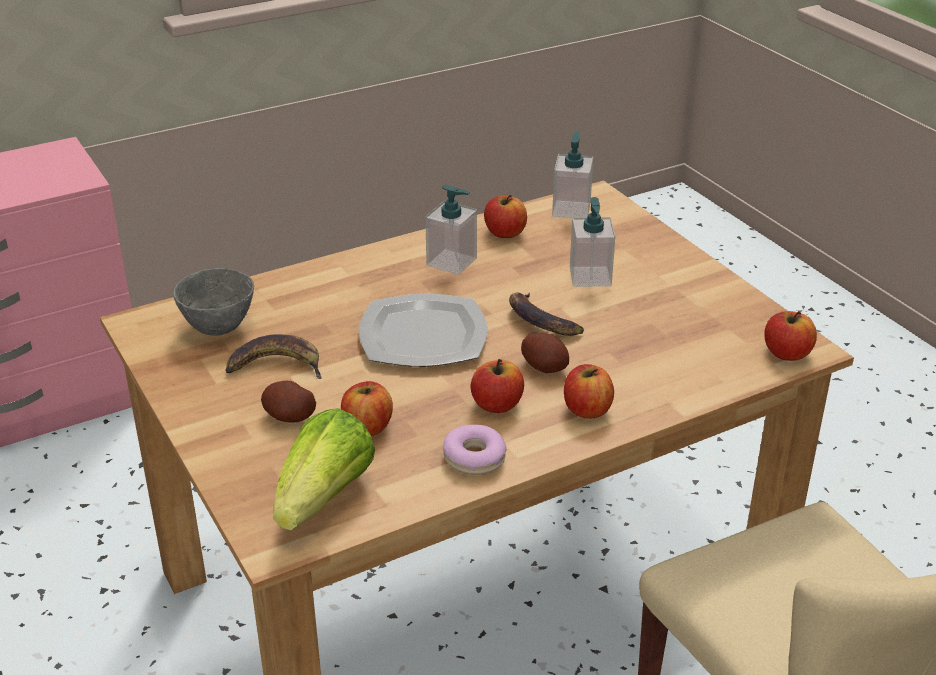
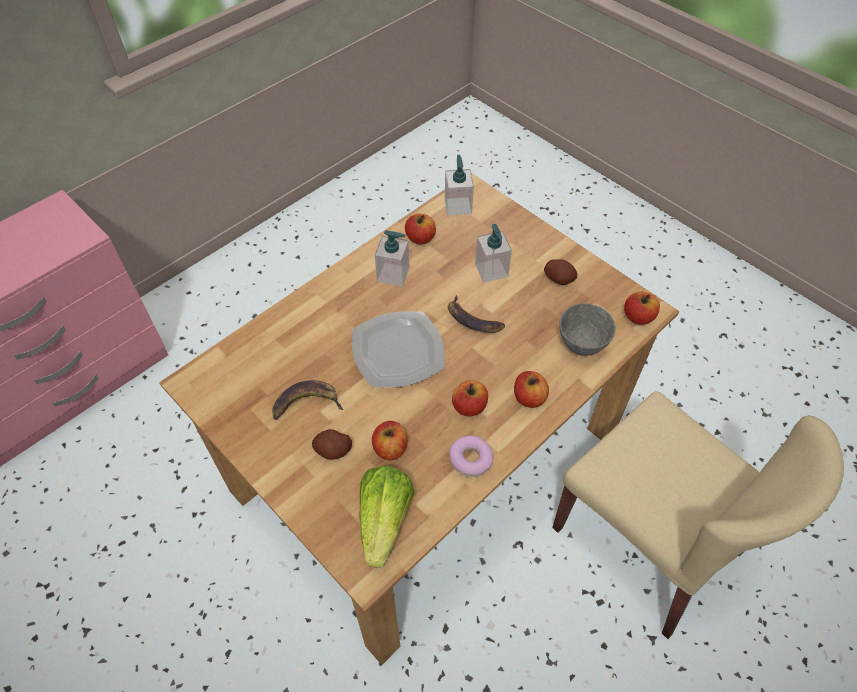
camera: 15 degrees left, 20 degrees up
(217, 327) = (250, 374): grey bowl -> grey bowl (580, 344)
(545, 366) = (489, 363): potato -> potato (559, 278)

